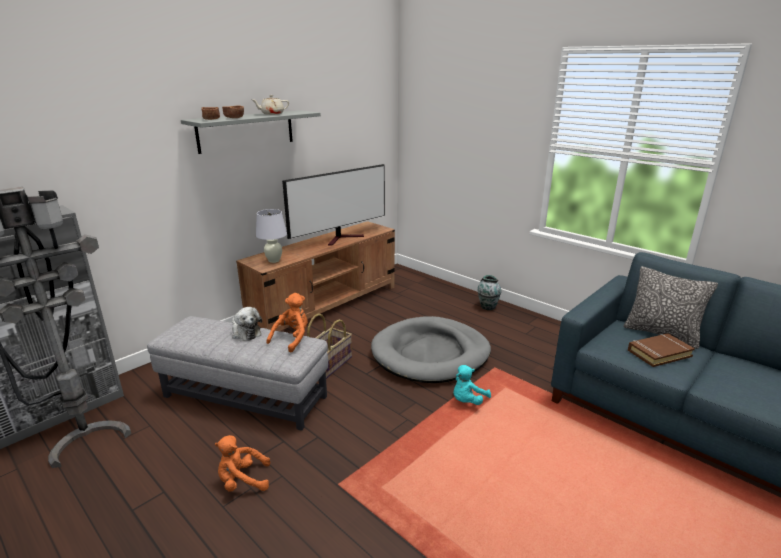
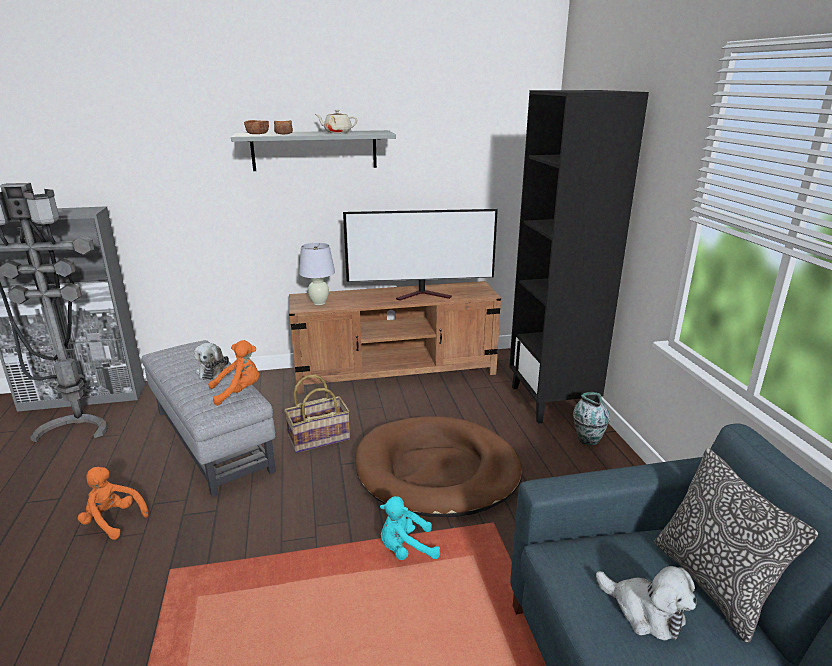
camera: 35 degrees right, 0 degrees up
(430, 353) = (437, 471): grey dog bed -> brown dog bed
(446, 293) = (552, 401): none -> black bookcase
(658, 353) = (645, 612): brown book -> plush toy

